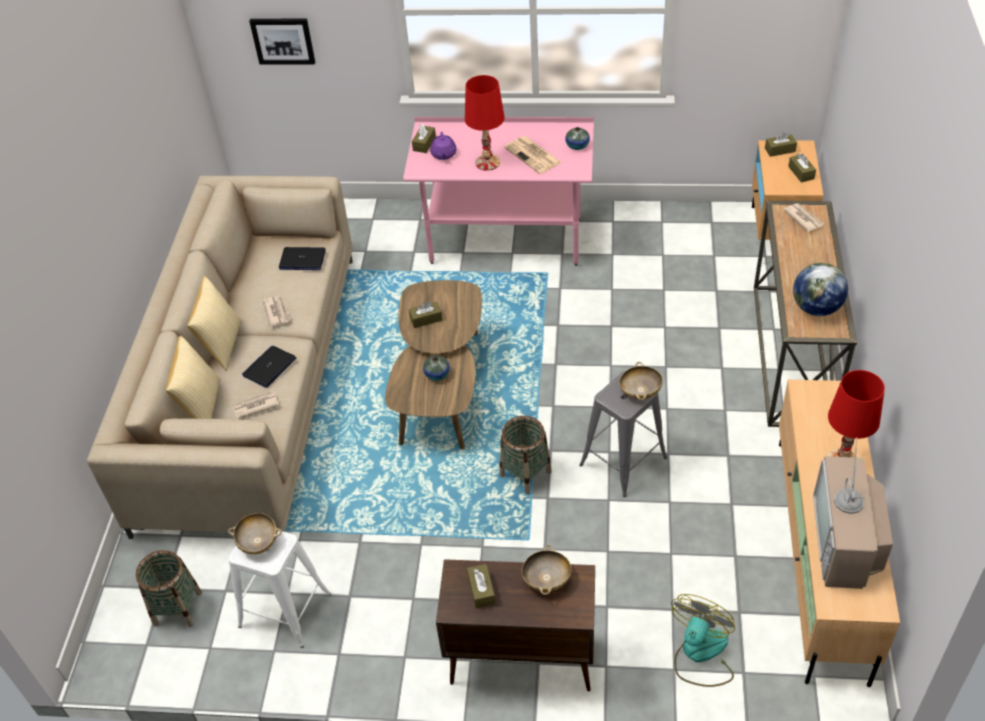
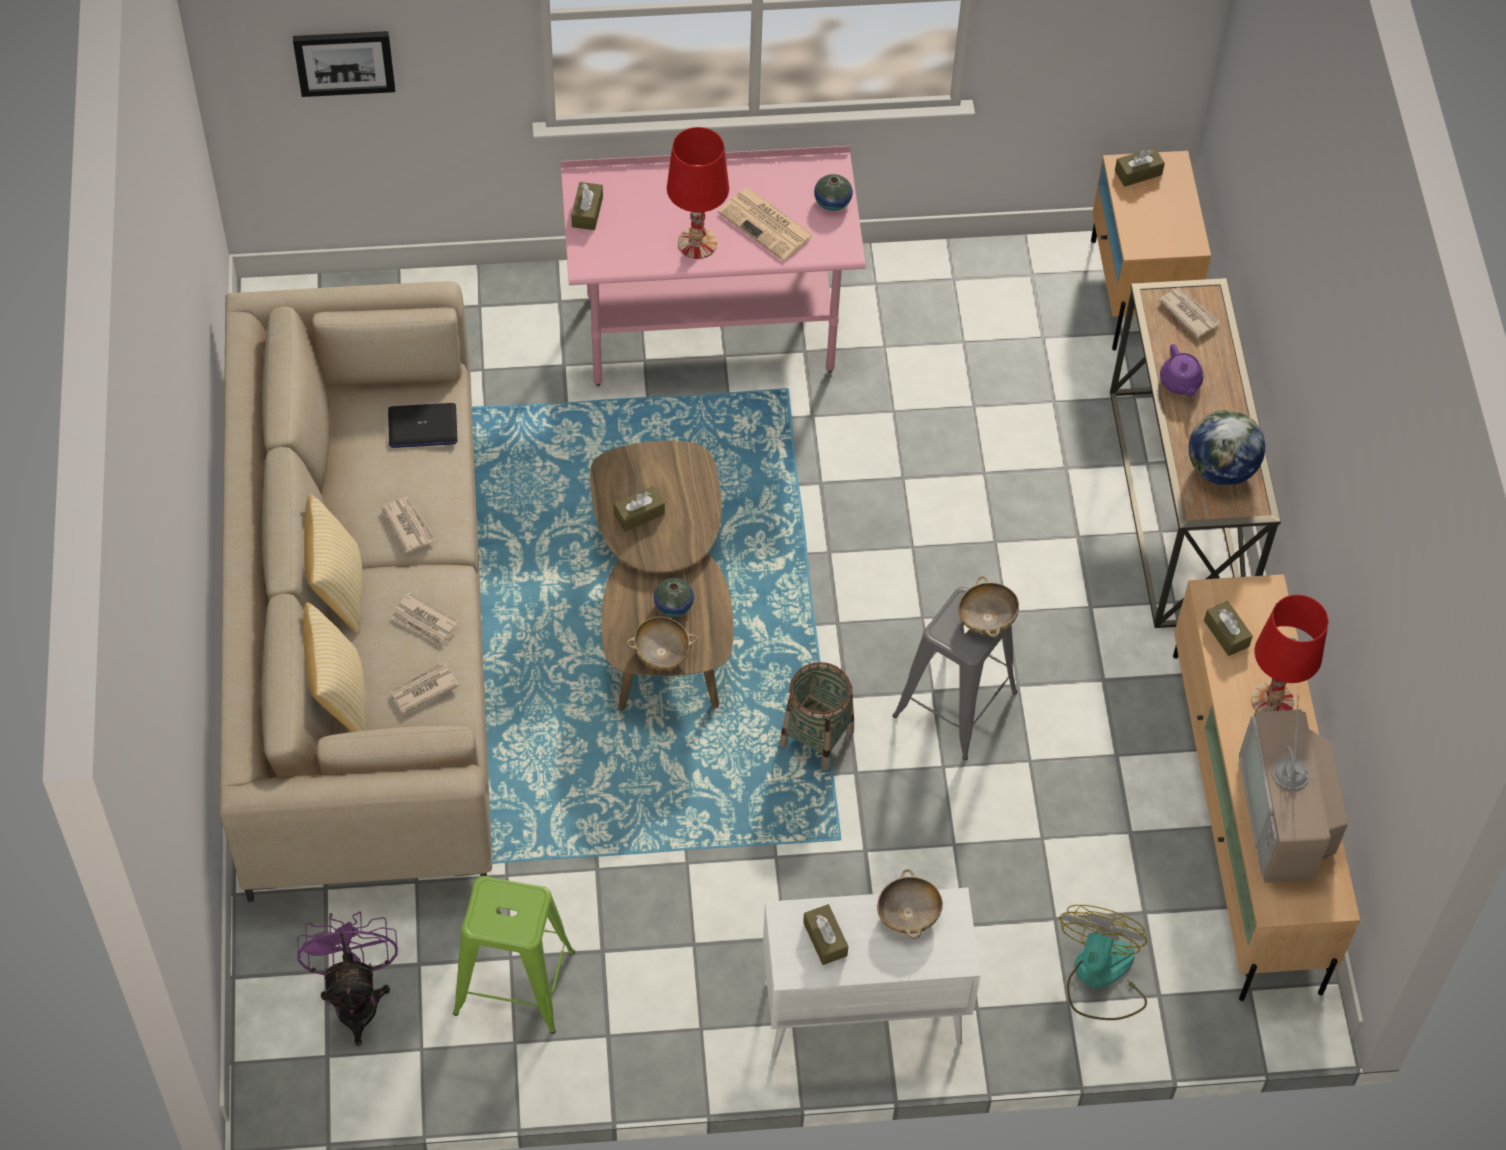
camera: 15 degrees left, 10 degrees up
(177, 608) = (356, 998): basket -> purple fan
(258, 542) = (498, 903): beige bowl -> beige bowl (661, 653)
(269, 367) = (425, 622): laptop -> newspaper
(285, 610) = (515, 983): white stool -> green stool
(443, 154) = (623, 232): purple teapot -> purple teapot (1180, 382)
(520, 660) = (860, 1014): brown cabinet -> white cabinet
(801, 173) = (1174, 215): brown tissue box -> brown tissue box (1226, 633)

